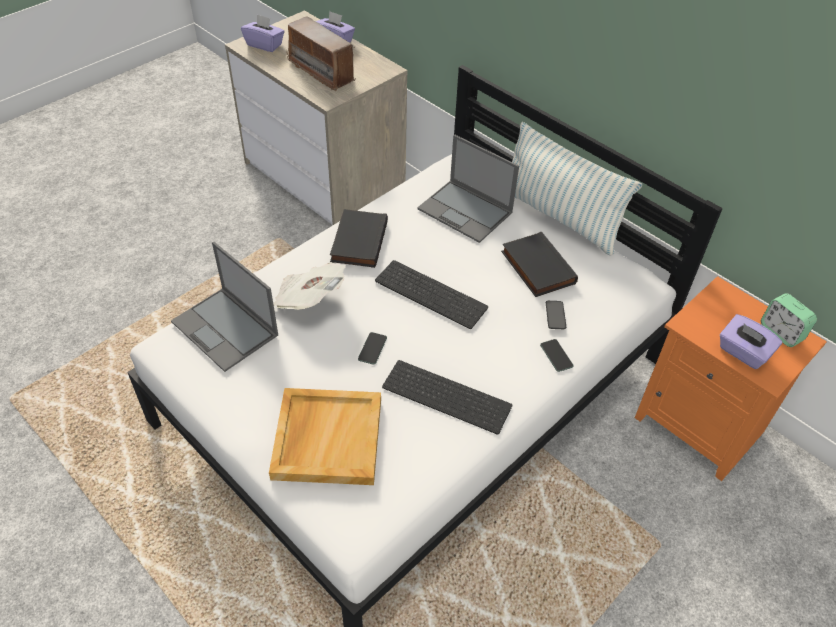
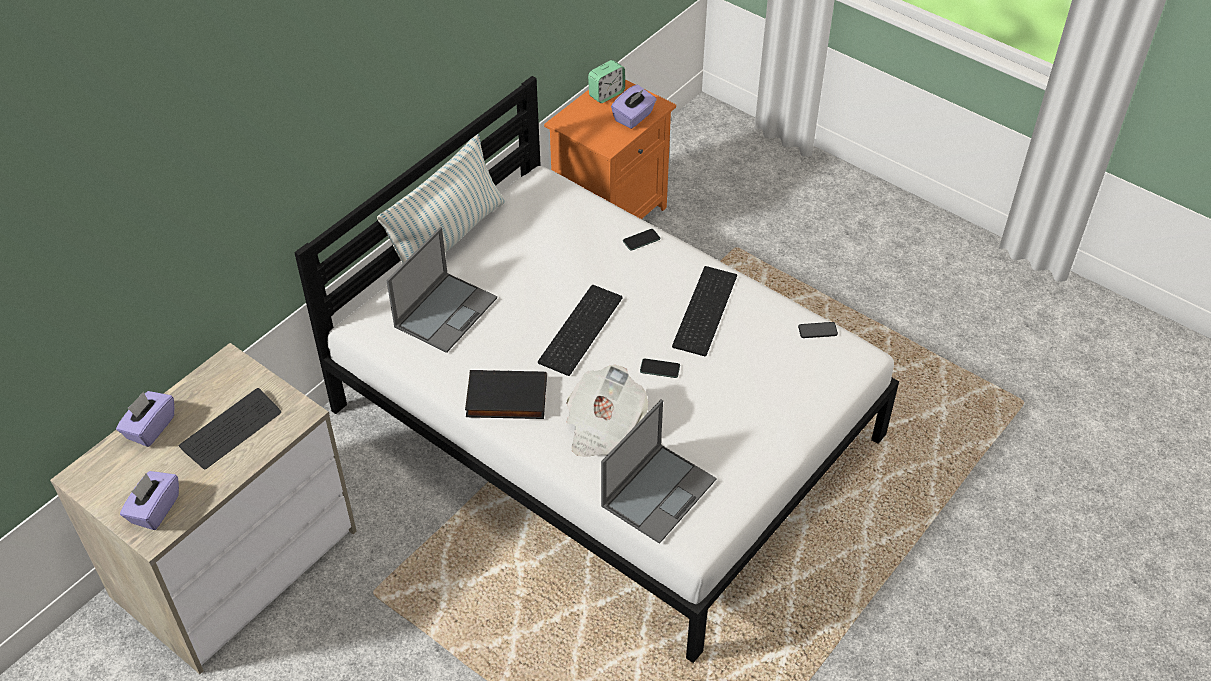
camera: 95 degrees left, 0 degrees up
(322, 71) = (231, 430): radio -> keyboard
(327, 437) = (771, 387): beige tray -> none
(536, 267) = (531, 253): black book -> none
(555, 315) = (594, 239): phone -> phone (817, 330)

